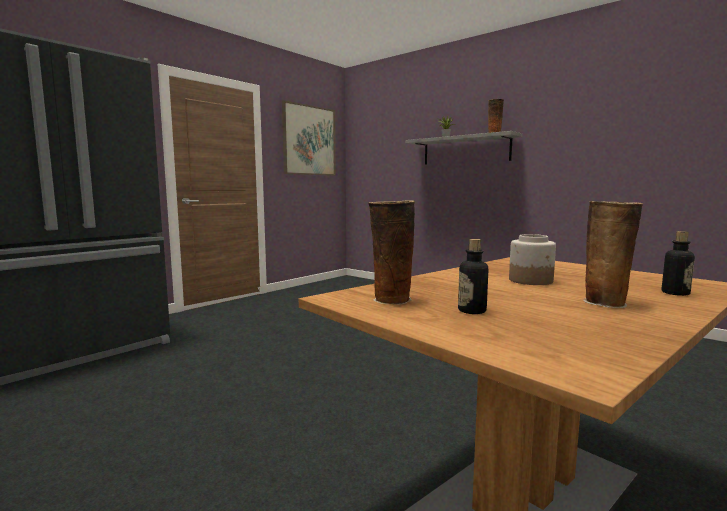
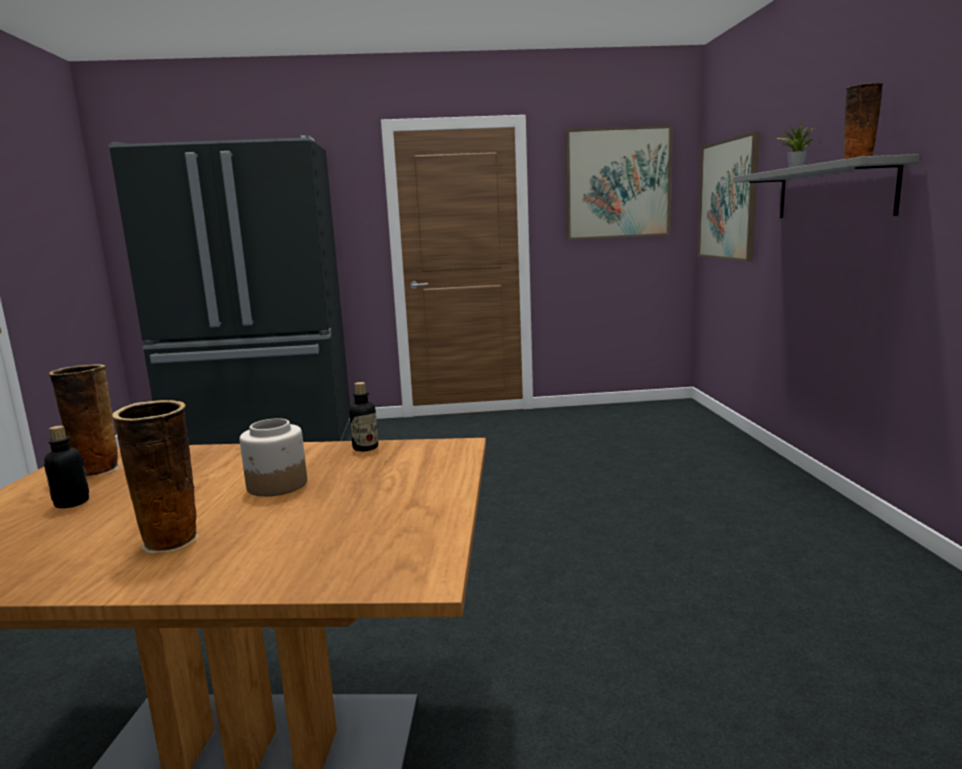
camera: 45 degrees right, 5 degrees up
(376, 155) = (728, 200): none -> picture
(675, 293) = (289, 562): bottle -> bottle (365, 448)

